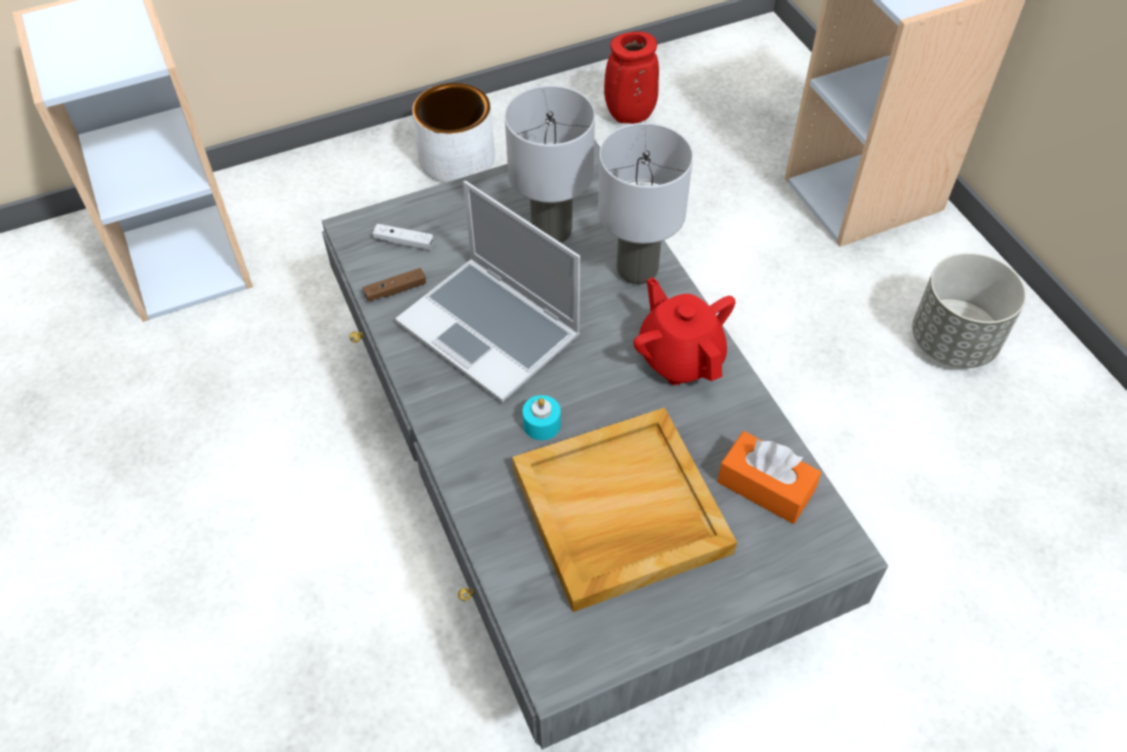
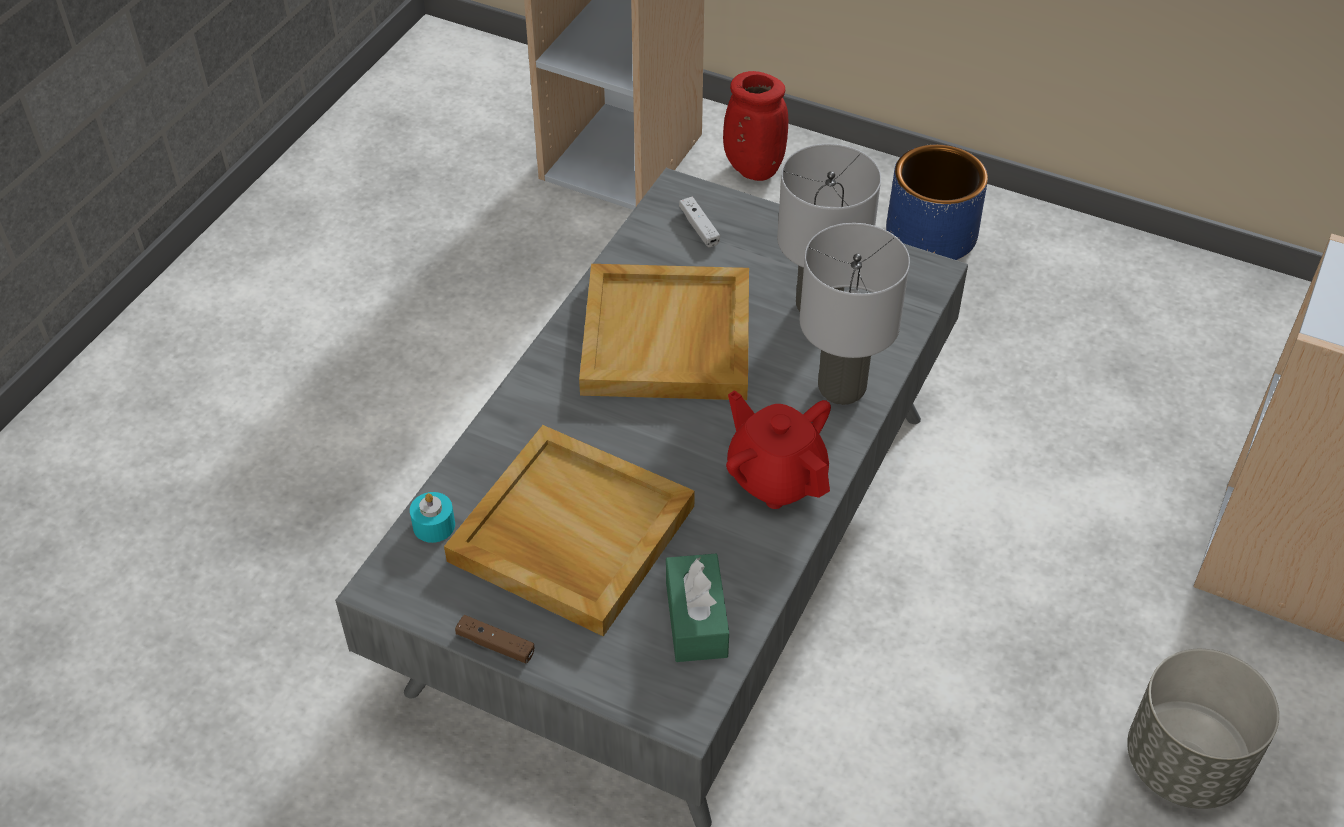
camera: 50 degrees right, 5 degrees down
(395, 290) = (644, 256): brown game controller -> brown game controller (495, 645)
(457, 160) = (931, 235): white planter -> blue planter
(492, 330) = (668, 339): laptop -> beige tray
(542, 424) = (606, 430): turquoise candle -> turquoise candle (434, 525)
(629, 116) = (1147, 314): red vase -> red vase (751, 169)
(680, 357) = (776, 477): red teapot -> red teapot turned 60 degrees counterclockwise
(765, 486) = (696, 619): orange tissue box -> green tissue box

